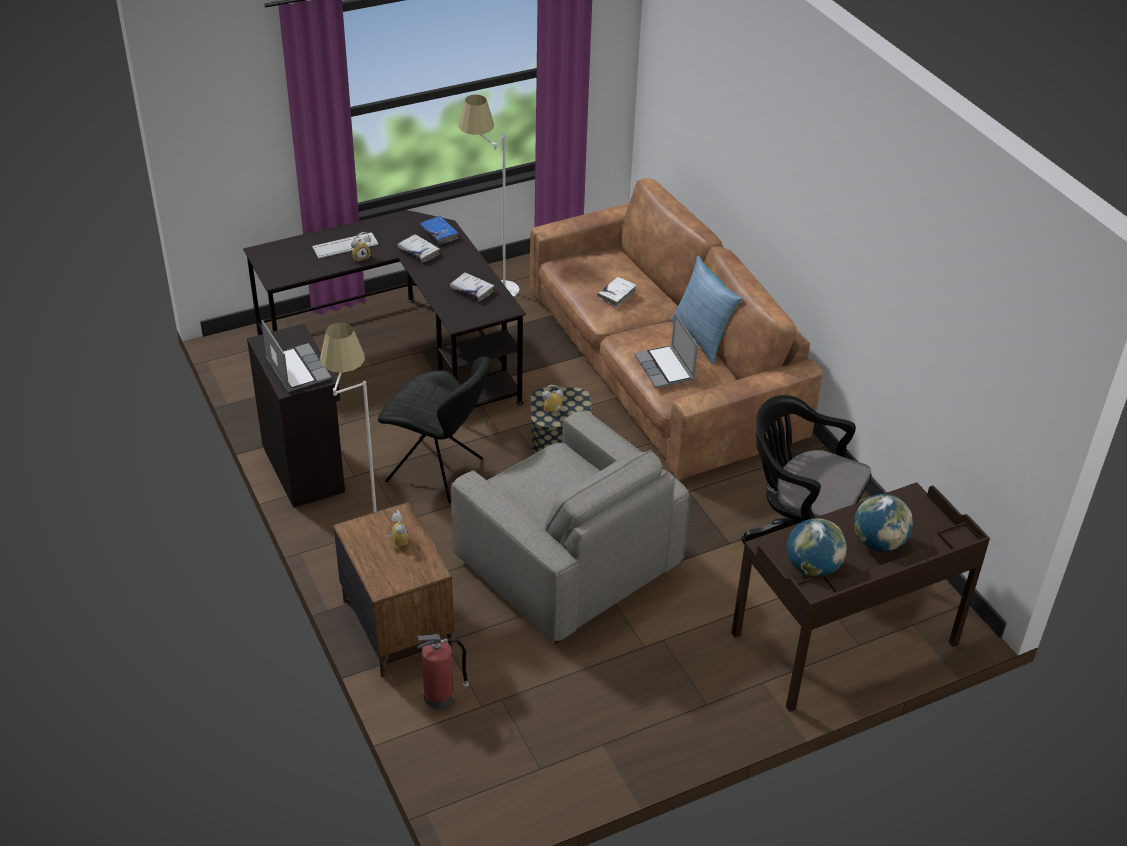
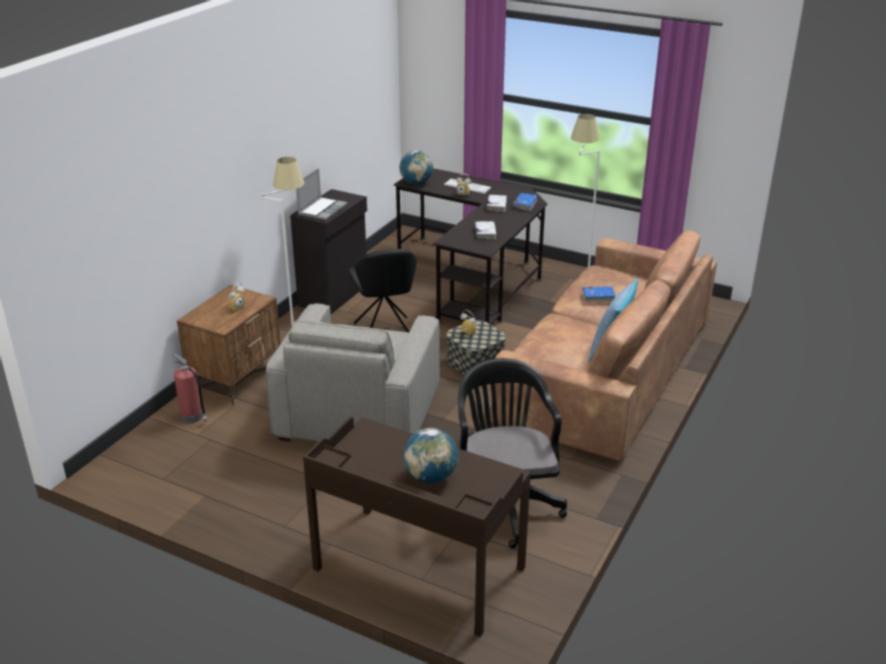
camera: 55 degrees right, 10 degrees down
(617, 295) = (598, 297): white book -> blue book
(665, 368) = (548, 343): laptop -> none
(812, 568) = (365, 455): globe -> globe (416, 183)

